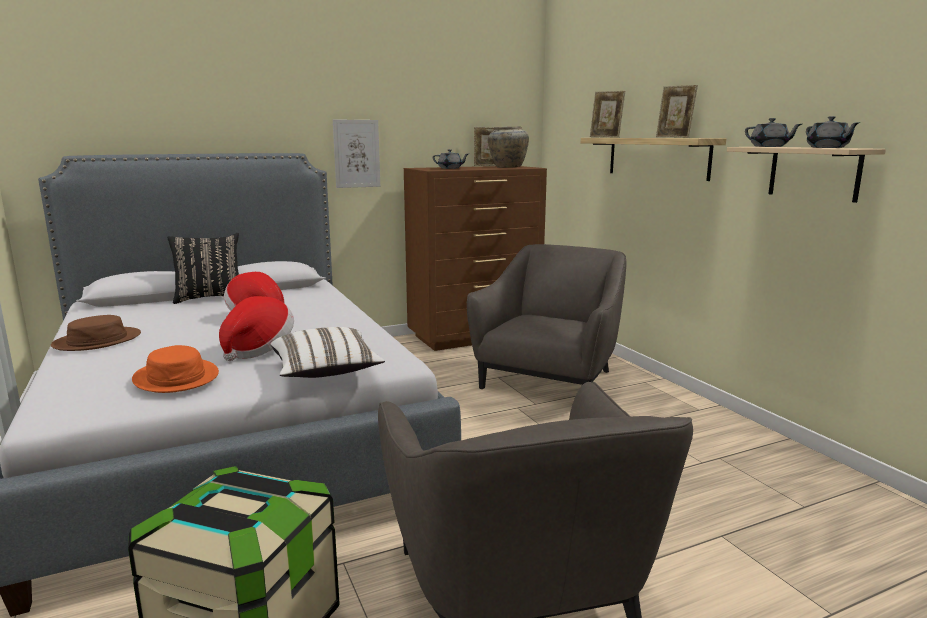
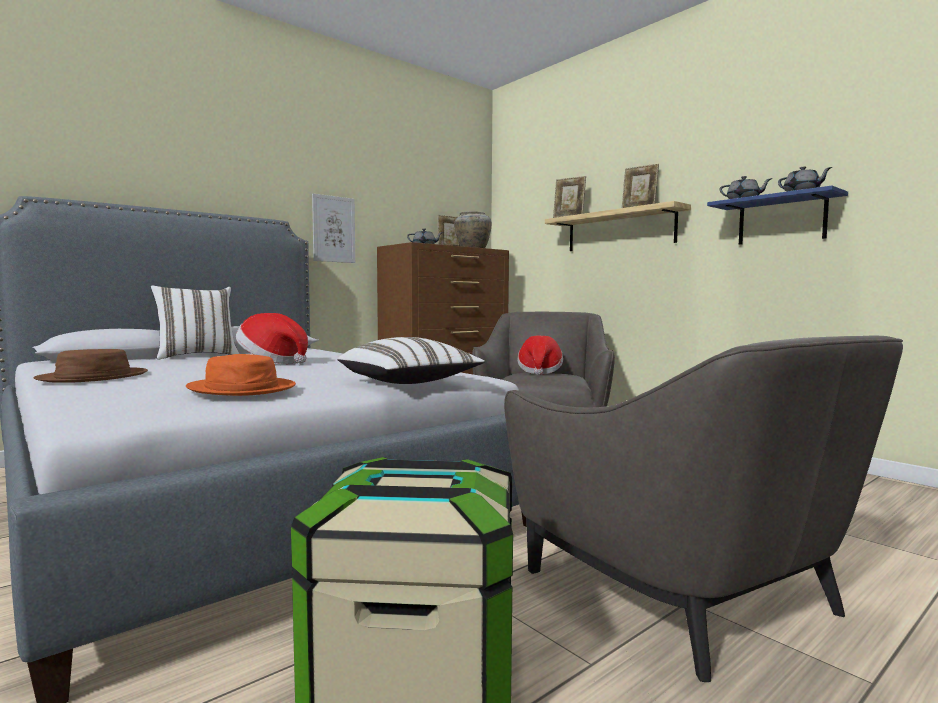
camera: 15 degrees left, 10 degrees down
(210, 298) = (197, 356): black pillow -> white pillow
(258, 350) = (308, 376): hat -> hat (539, 372)
(813, 173) = (781, 220): beige shelf -> blue shelf

